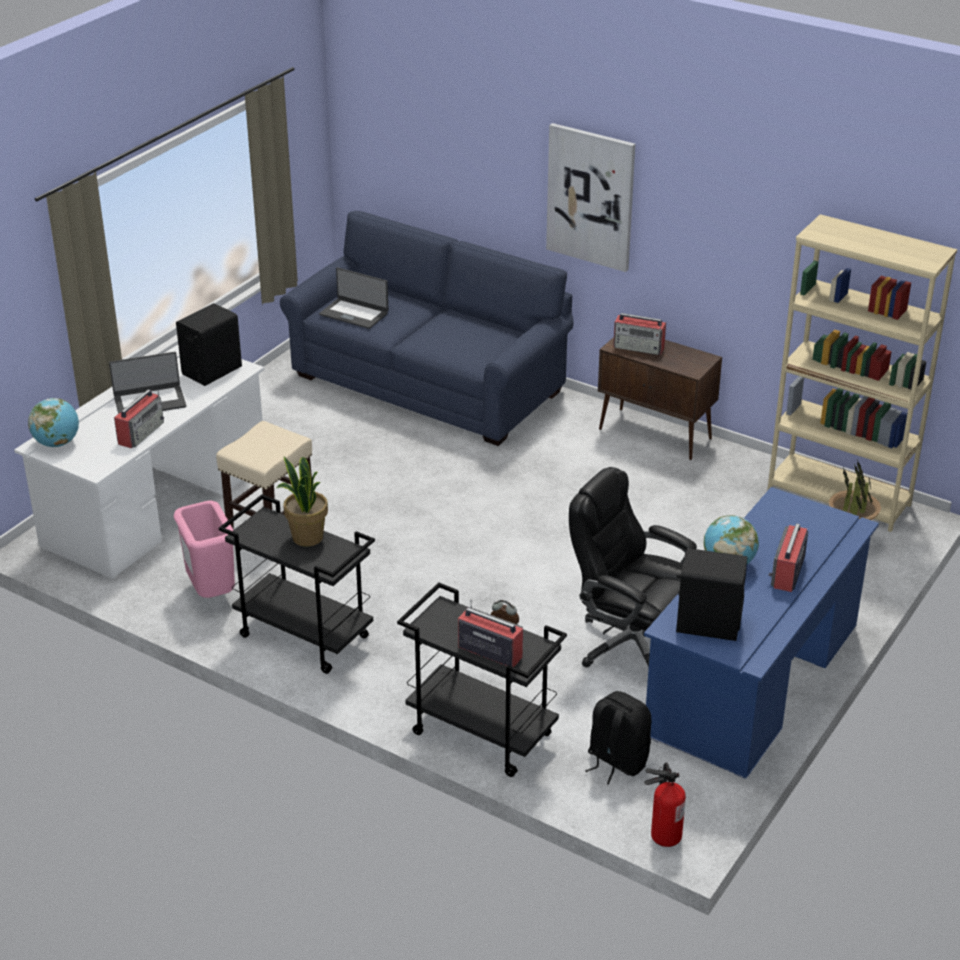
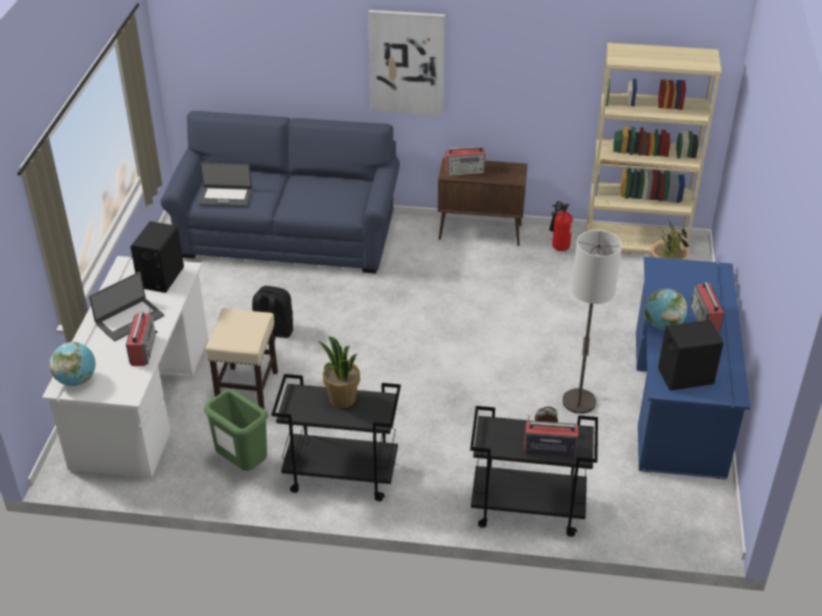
camera: 25 degrees left, 5 degrees up
(211, 593) = (241, 464): pink trash can -> green trash can
(616, 761) = (633, 497): black backpack -> black backpack (273, 332)
(630, 644) = (578, 402): black office chair -> floor lamp
(663, 835) = (704, 543): fire extinguisher -> fire extinguisher (558, 247)

